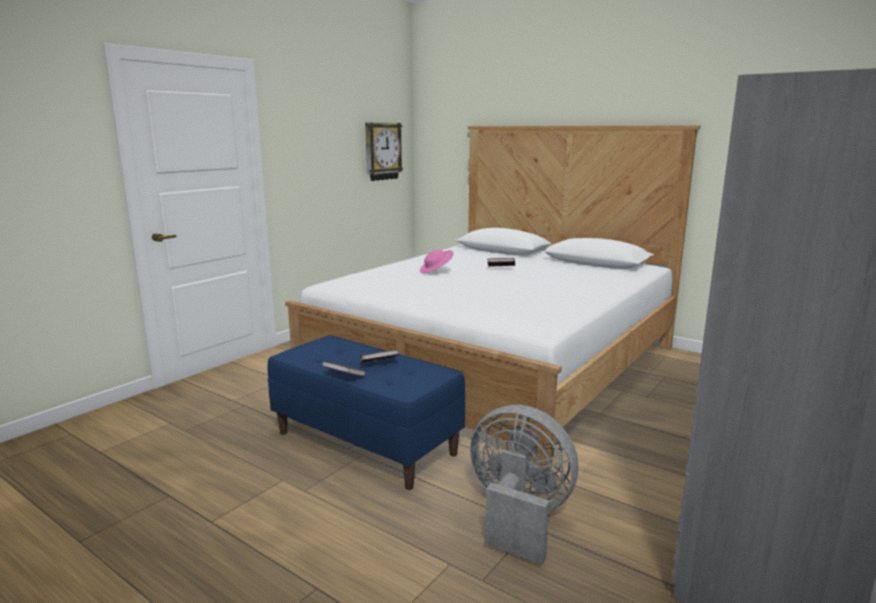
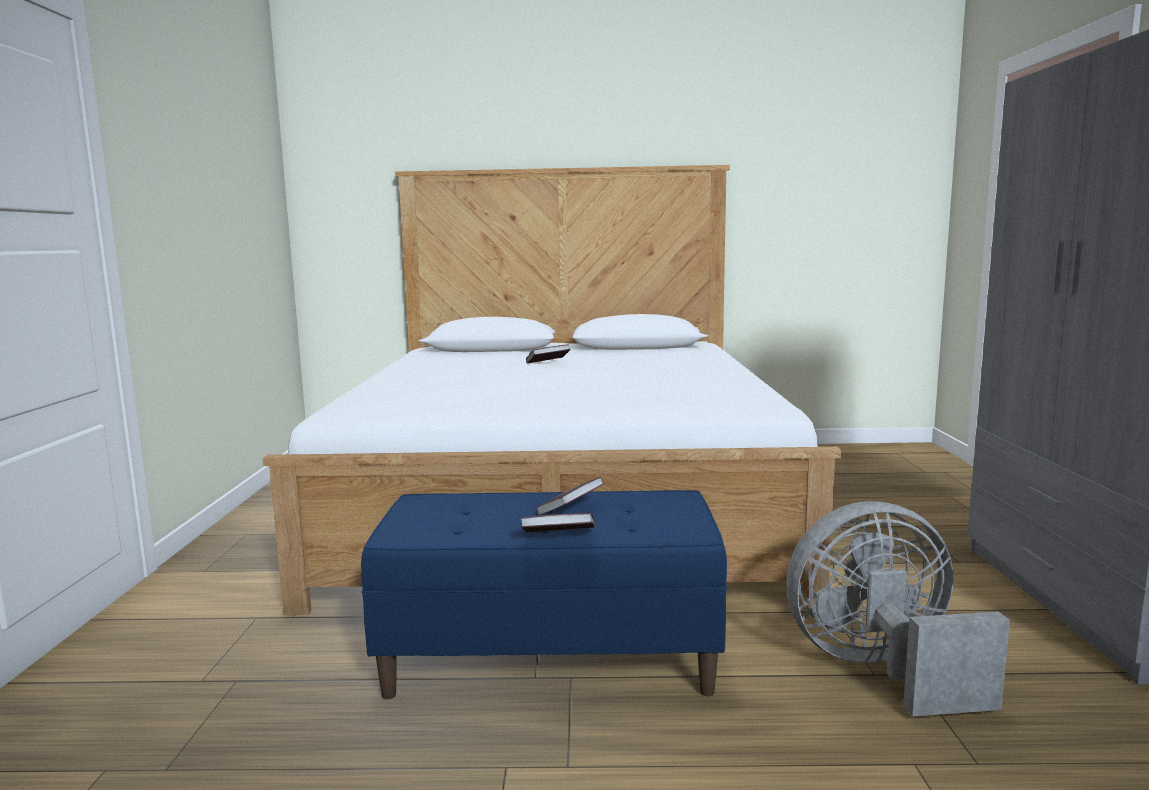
camera: 35 degrees left, 5 degrees down
(382, 151) = (257, 210): wall clock -> none
(436, 271) = (476, 375): pink hat -> none

